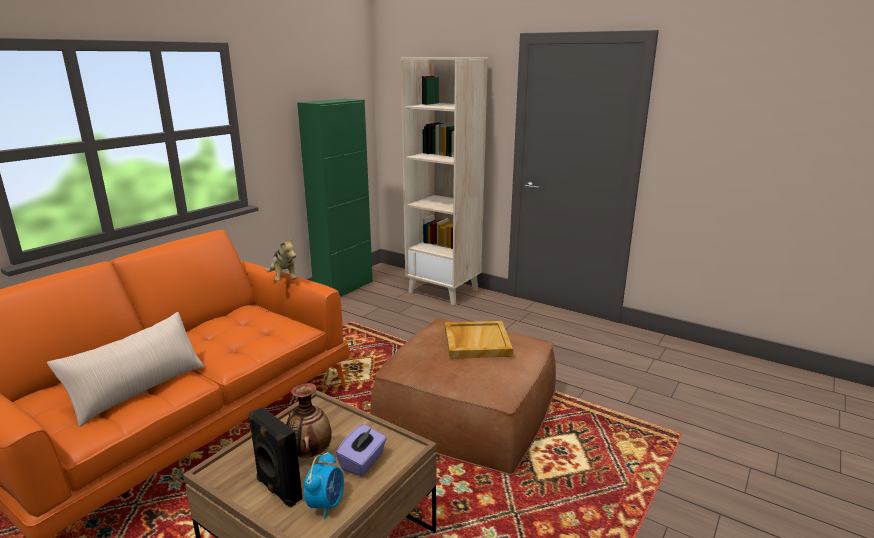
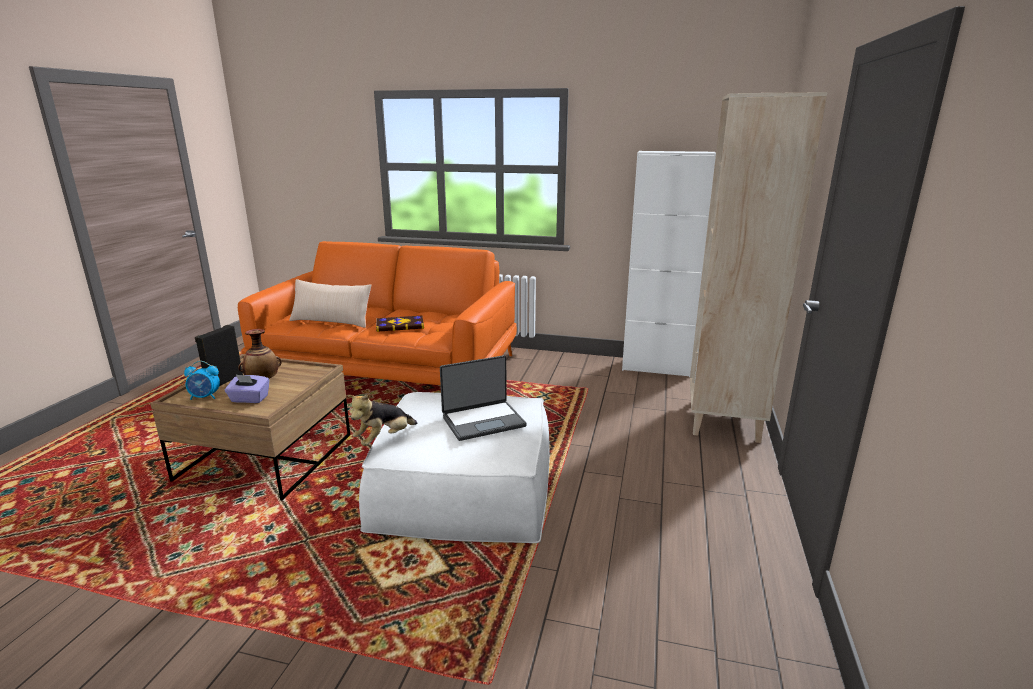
camera: 70 degrees right, 0 degrees up
(231, 342) = (400, 325): none -> book
(283, 279) = (476, 301): plush toy -> plush toy (384, 439)
(344, 288) = (656, 368): green cabinet -> white cabinet
(467, 409) = (464, 485): brown ottoman -> white ottoman
(476, 342) = (483, 421): beige tray -> laptop

